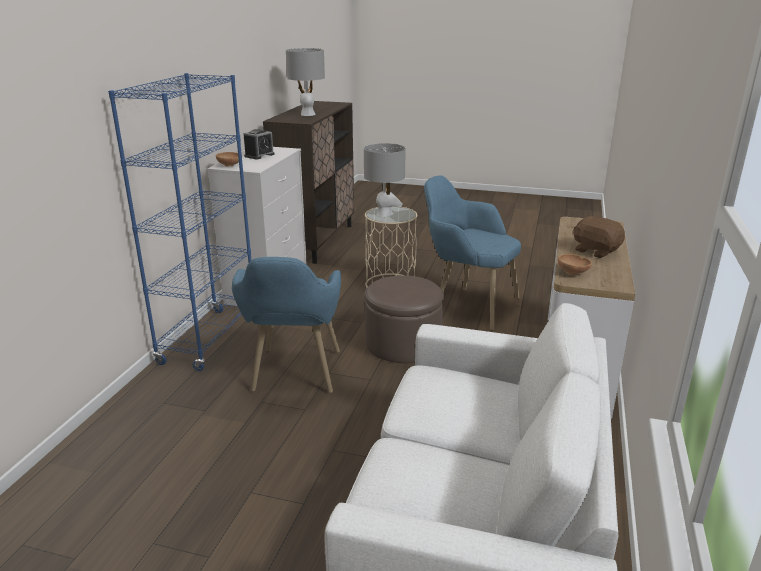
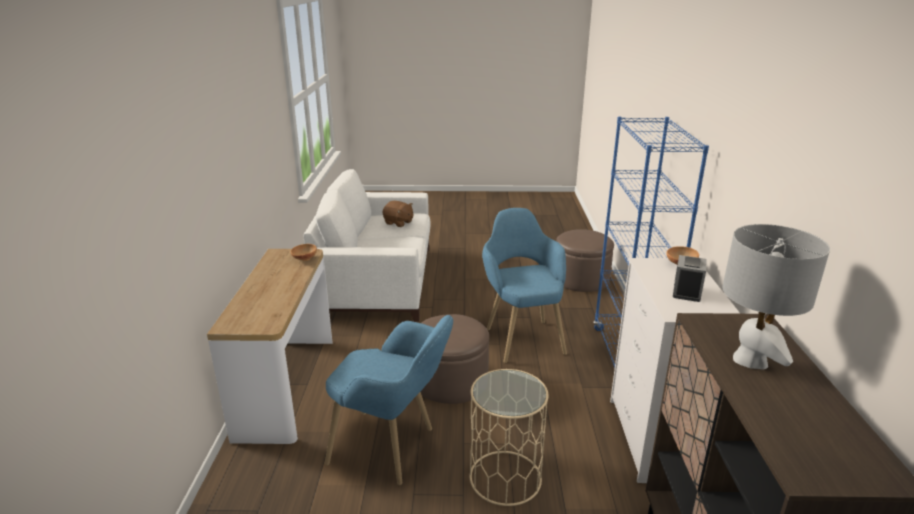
camera: 165 degrees right, 0 degrees up
(106, 461) = (581, 279): none -> brown ottoman
(384, 214) = (517, 388): grey table lamp -> none
(596, 251) = (271, 283): brown plush toy -> brown plush toy (398, 223)

